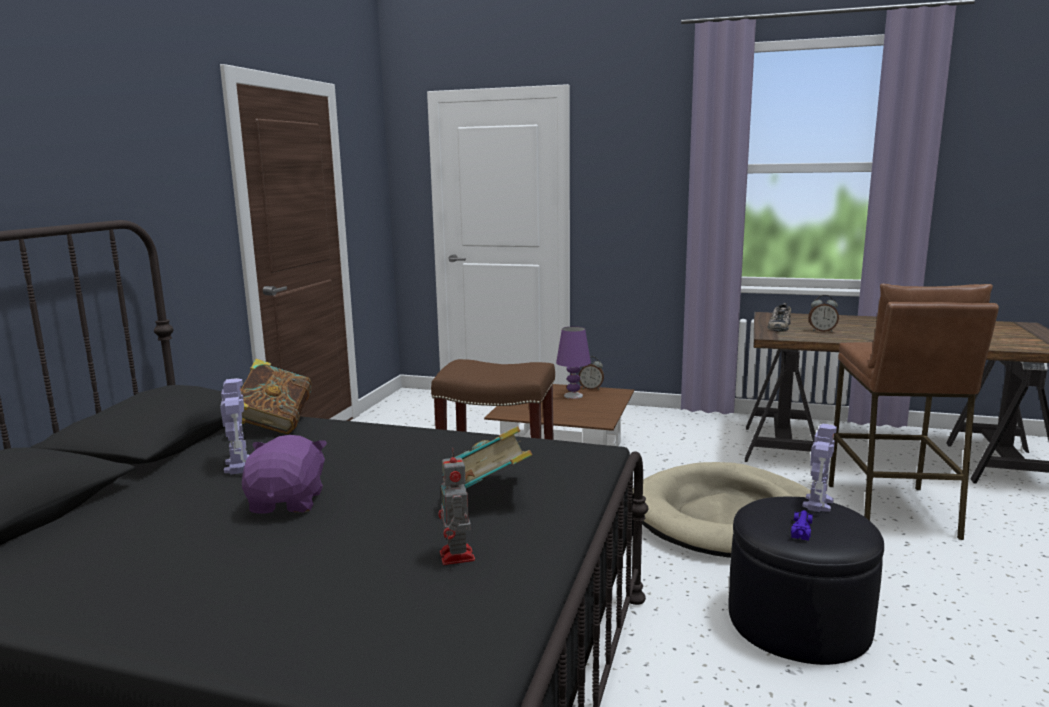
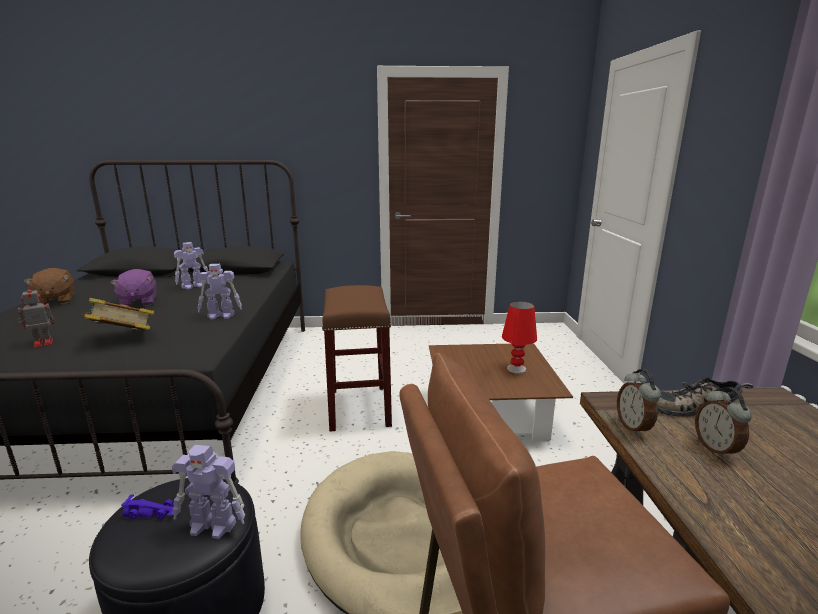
camera: 70 degrees right, 5 degrees up
(141, 594) = (55, 301): none -> brown plush toy
(274, 426) = (254, 280): book -> none
(288, 502) = (138, 302): purple plush toy -> purple plush toy turned 90 degrees clockwise
(444, 442) = (221, 315): none -> toy robot
(573, 395) = (516, 369): purple table lamp -> red table lamp
(591, 388) = (548, 374): alarm clock -> alarm clock (634, 427)

